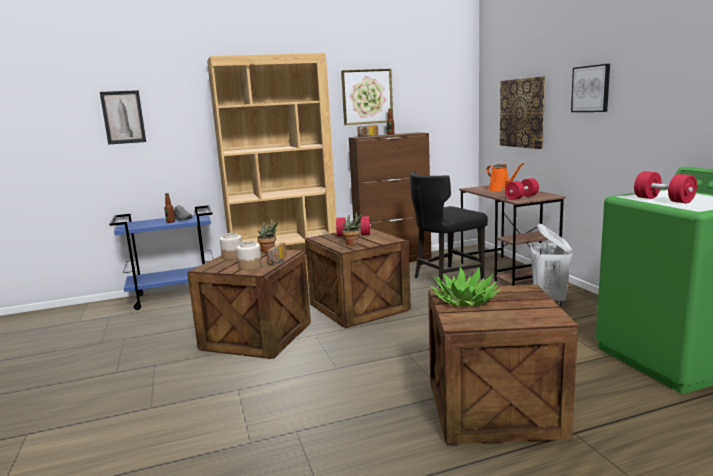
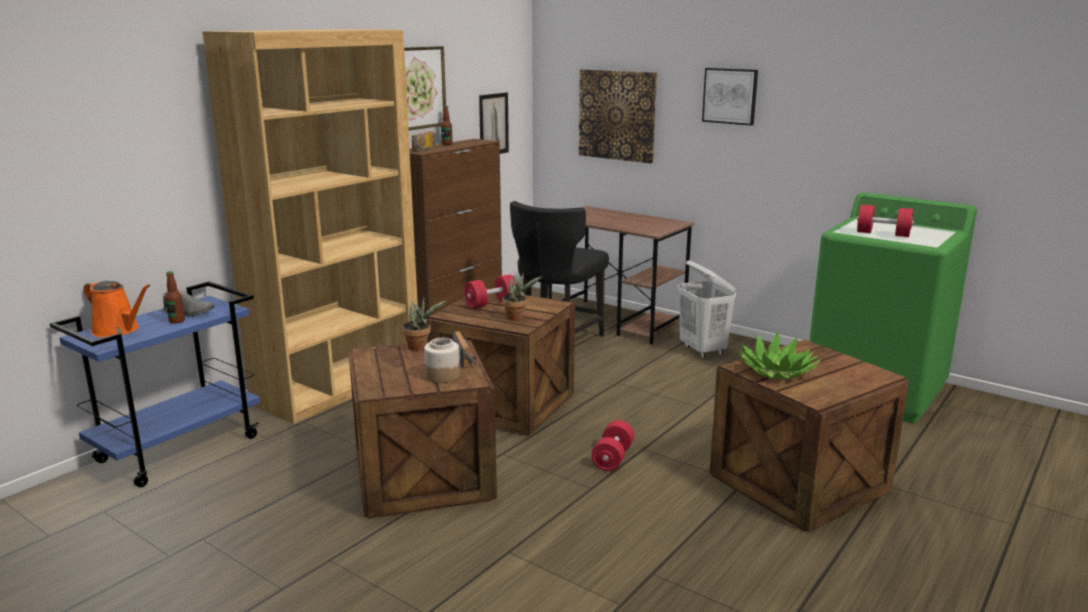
camera: 35 degrees left, 5 degrees up
(123, 117) = (57, 136): picture -> picture (493, 124)
(232, 256) = (379, 364): jar -> none
(501, 189) = (604, 216): orange watering can -> orange watering can (118, 330)
(521, 197) = (651, 228): red dumbbell -> red dumbbell (612, 458)

